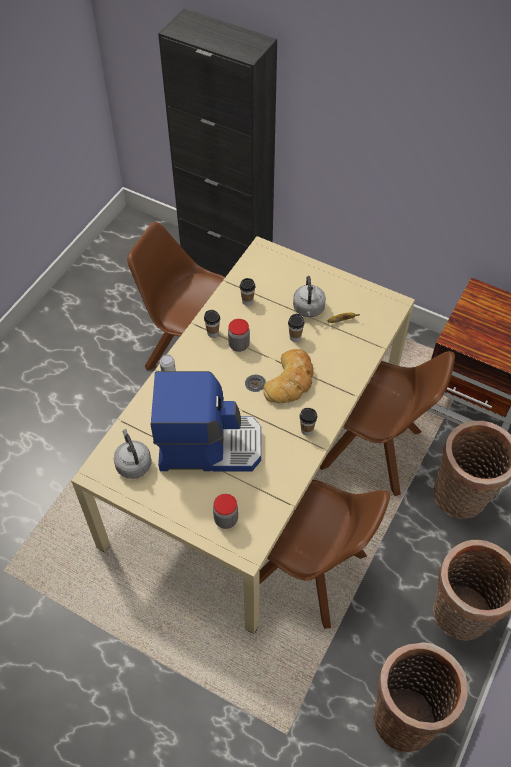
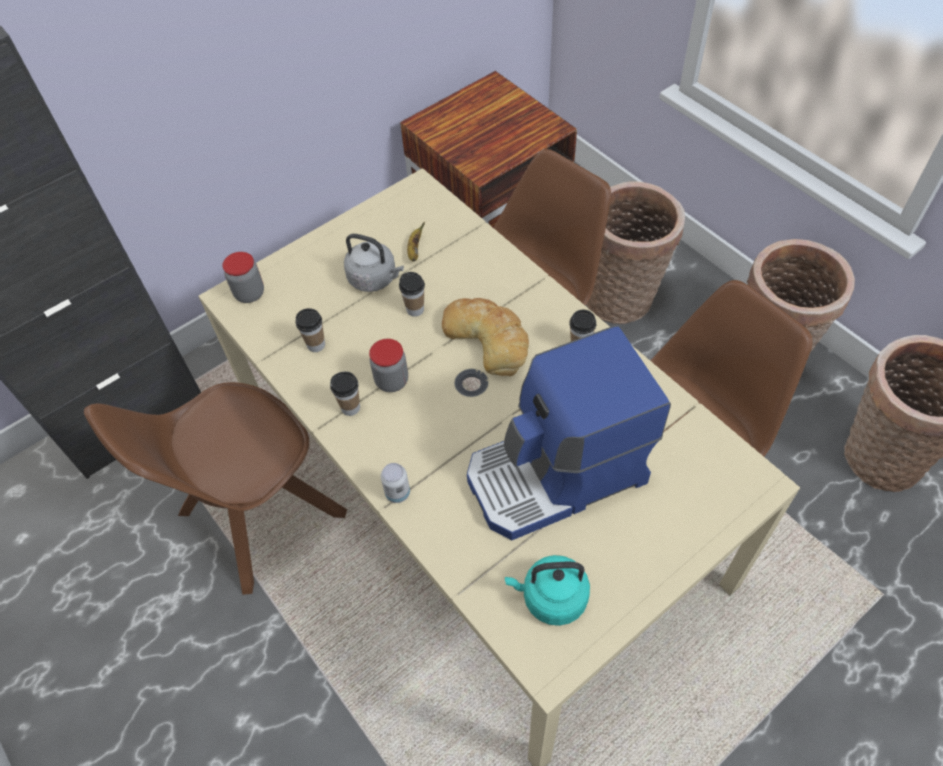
camera: 65 degrees left, 0 degrees up
(133, 463) = (551, 598): grey kettle -> turquoise kettle
(209, 445) = (557, 476): coffee machine -> coffee machine turned 135 degrees counterclockwise
(226, 519) = (696, 493): jar -> jar (249, 293)

